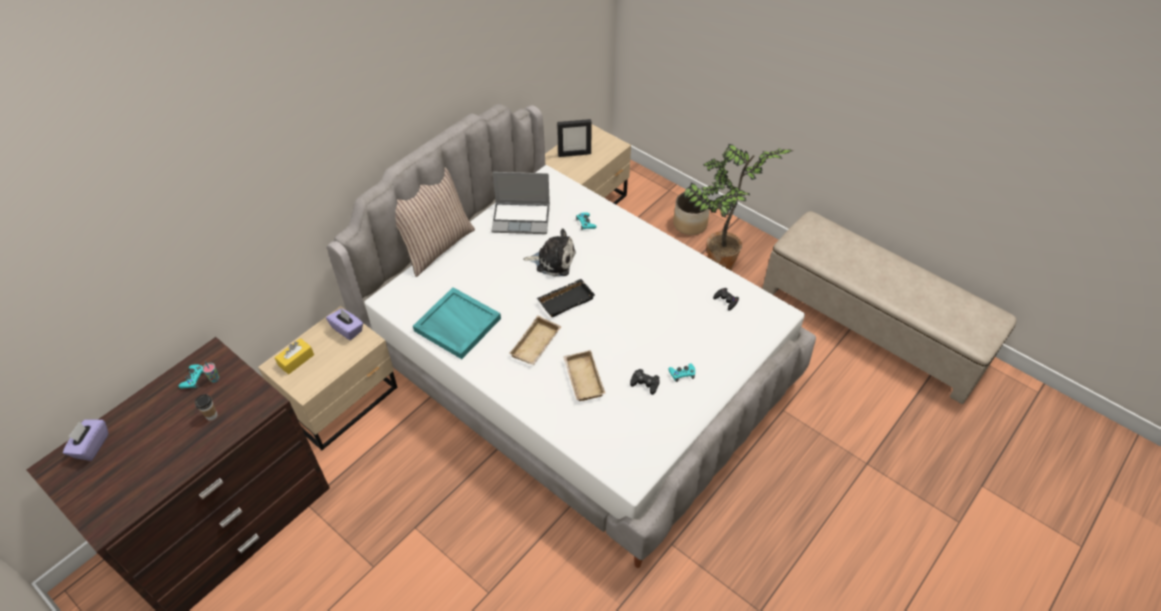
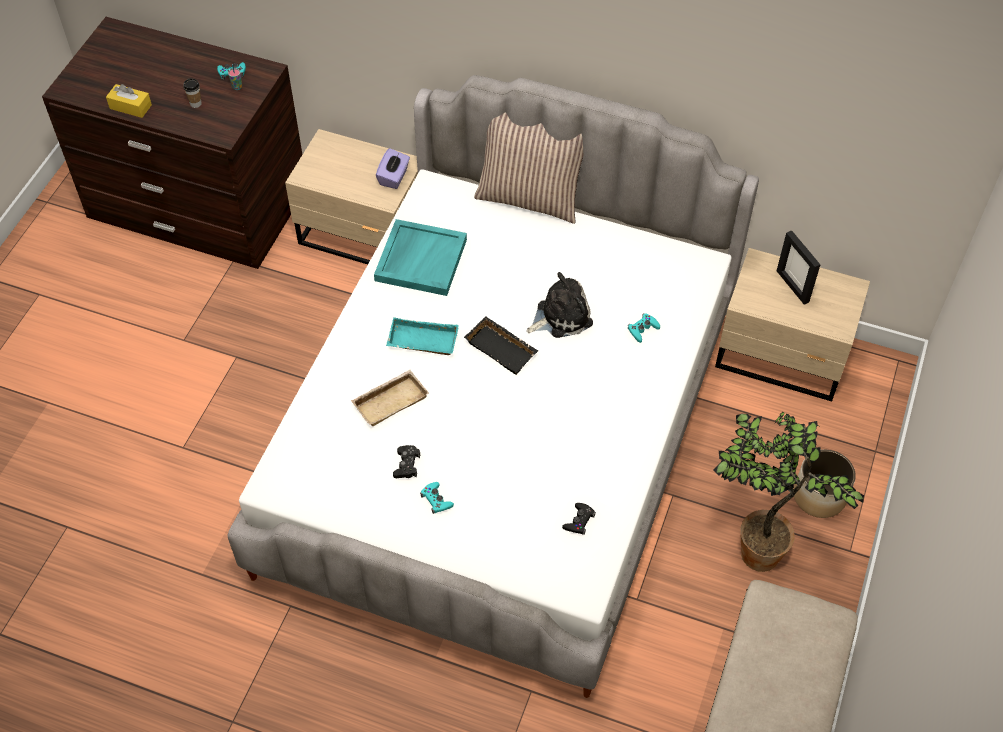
camera: 70 degrees right, 5 degrees up
(91, 446) = (139, 42): purple tissue box -> none
(296, 360) = (337, 153): yellow tissue box -> yellow tissue box (130, 106)
(522, 218) = (617, 262): laptop -> none
(536, 345) = (421, 342): beige tray -> turquoise tray
(553, 260) = (560, 316): plush toy -> plush toy turned 105 degrees counterclockwise

